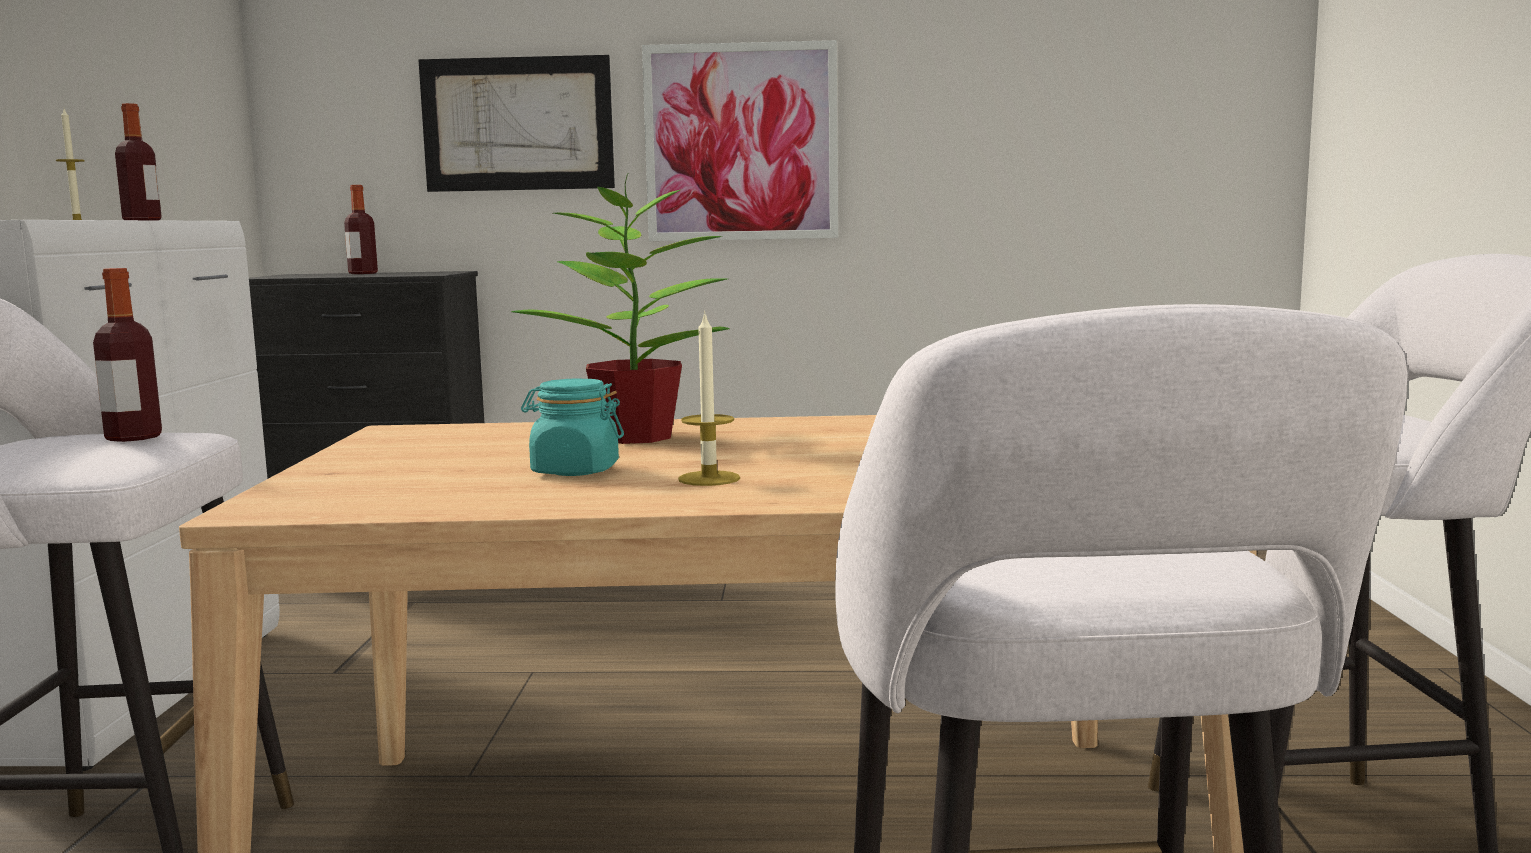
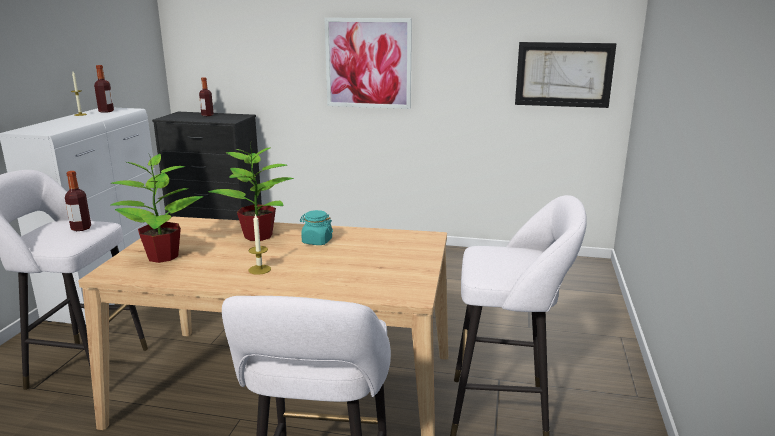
camera: 10 degrees right, 10 degrees up
(404, 477) = (162, 257): none -> potted plant
(517, 124) = (272, 51): picture -> picture (563, 74)
(575, 471) = (219, 259): turquoise jar -> turquoise jar (316, 241)

